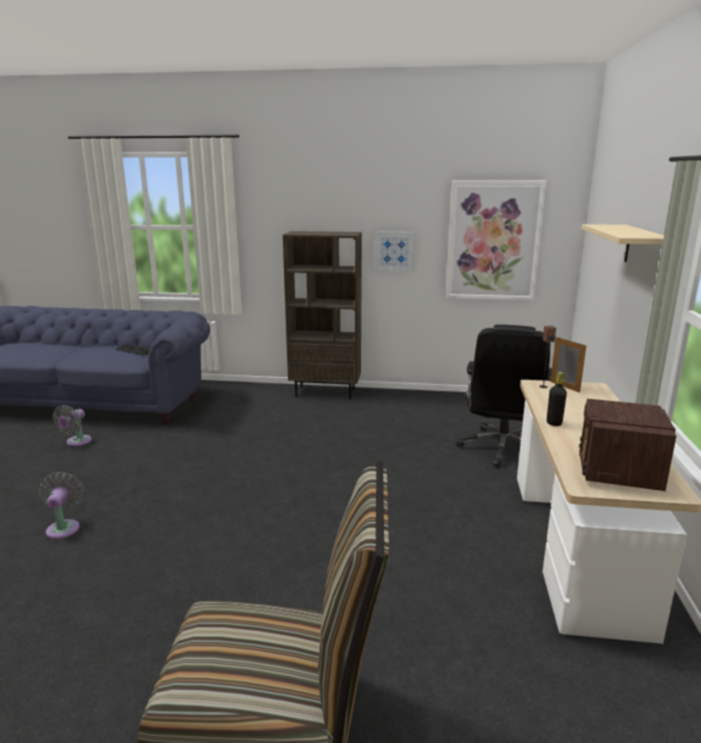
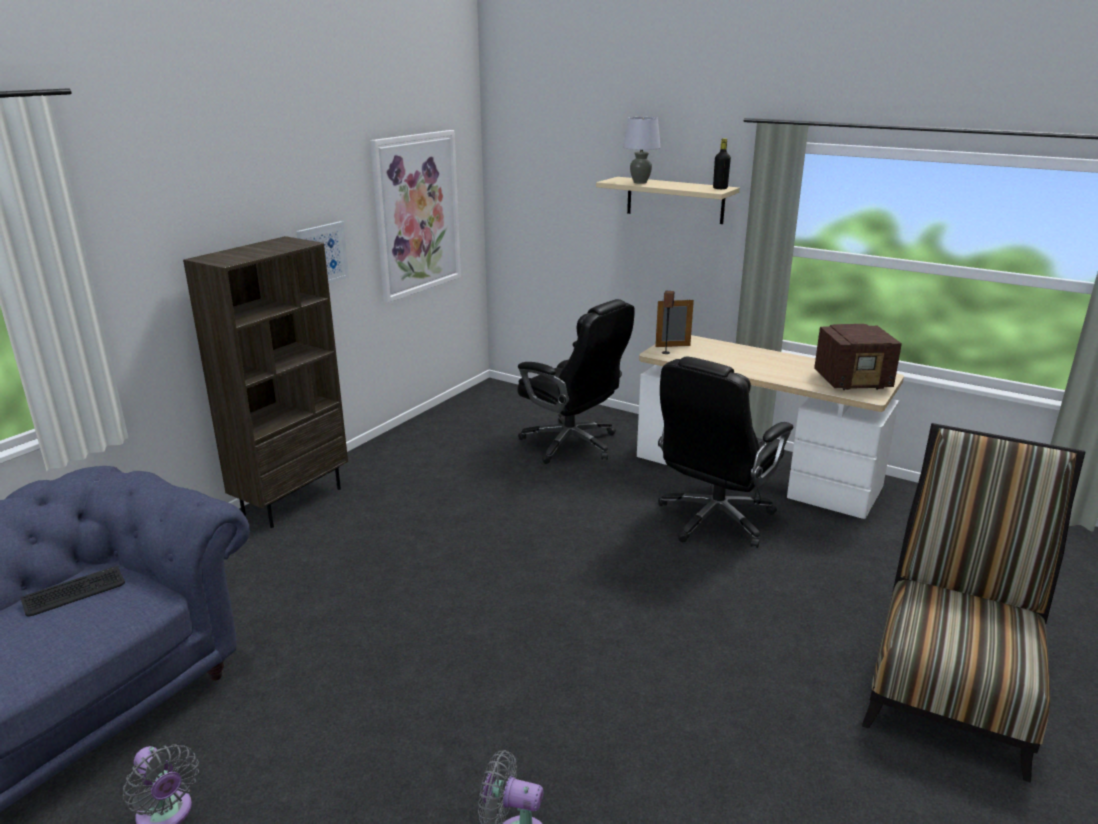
camera: 65 degrees left, 5 degrees up
(455, 536) = (714, 520): none -> black office chair
(554, 423) = (752, 373): black bottle -> black bottle (720, 188)
(611, 227) = (640, 182): none -> grey table lamp
(618, 473) = (853, 381): radio -> radio turned 45 degrees counterclockwise

